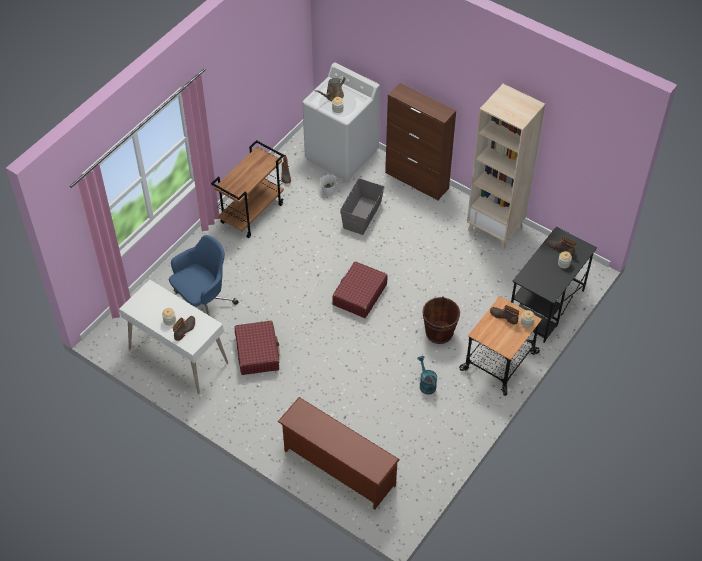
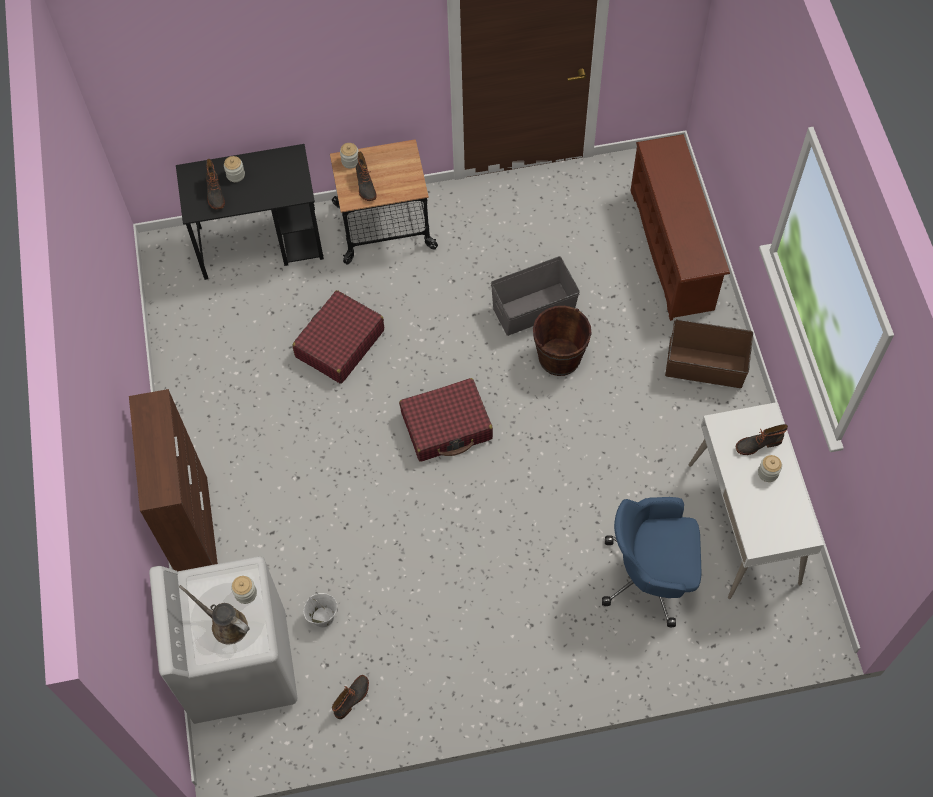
camera: 135 degrees left, 10 degrees up
(252, 213) = (459, 670): brown cart -> none
(257, 352) = (641, 450): red suitcase -> red suitcase (339, 344)
(262, 417) = (705, 367): none -> brown storage box
(333, 96) = (226, 624): brown watering can -> brown watering can turned 150 degrees counterclockwise
(362, 215) = (322, 537): grey storage box -> grey storage box (533, 308)
(426, 384) = (487, 263): turquoise watering can -> none
(439, 333) = (409, 306): brown bucket -> brown bucket (559, 358)
(495, 228) = (191, 379): beige bookcase -> none

